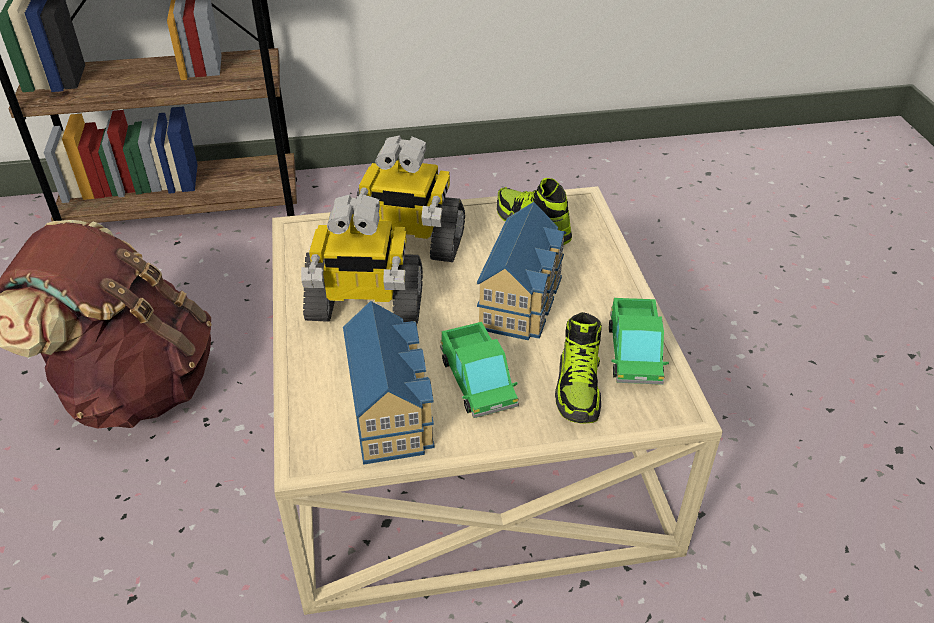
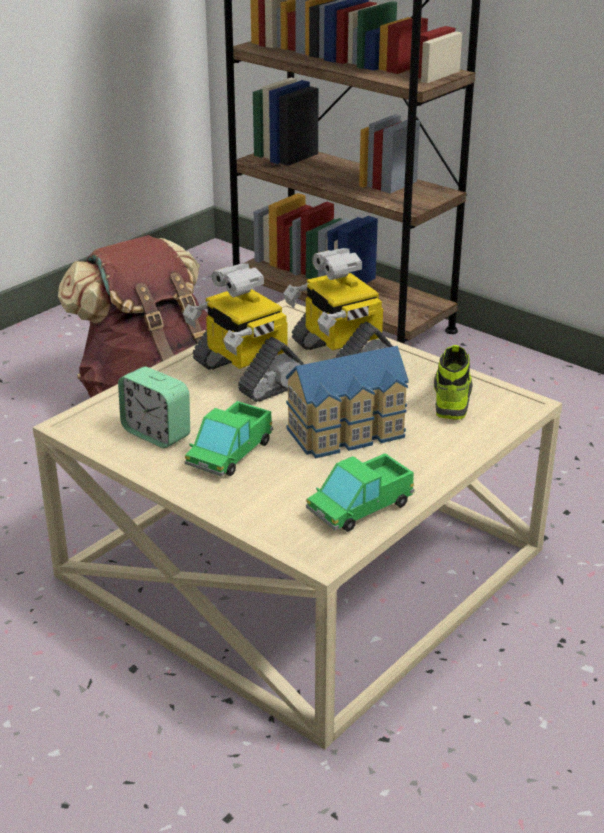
camera: 50 degrees right, 10 degrees down
(393, 410) = (156, 434): toy house -> alarm clock
(578, 387) = (282, 497): shoe -> none

